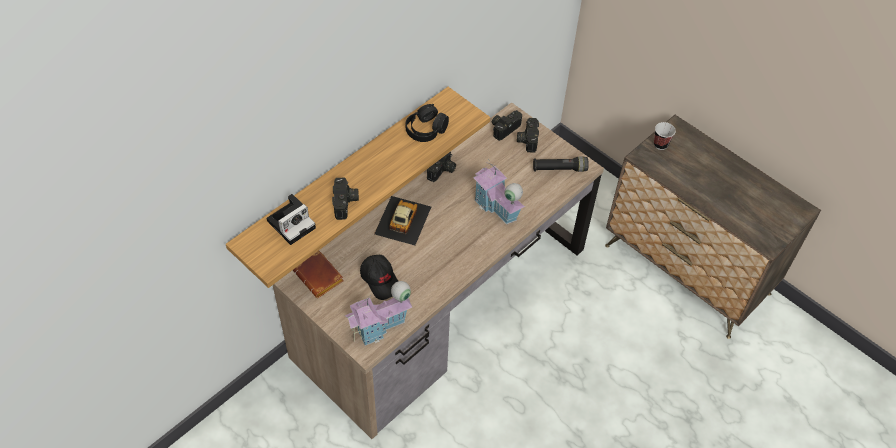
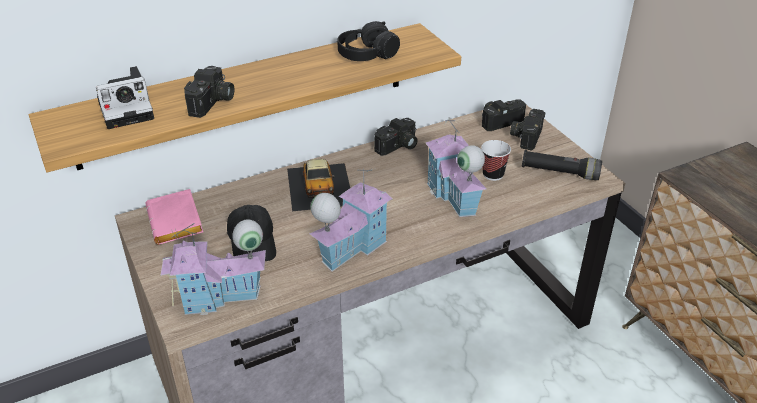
camera: 20 degrees right, 15 degrees down
(320, 276) = (177, 222): brown book -> pink book
(402, 220) = (320, 186): toy car -> toy car turned 135 degrees clockwise
(446, 267) = (351, 247): none -> toy house
(660, 144) = (717, 168): cup -> cup (493, 174)

